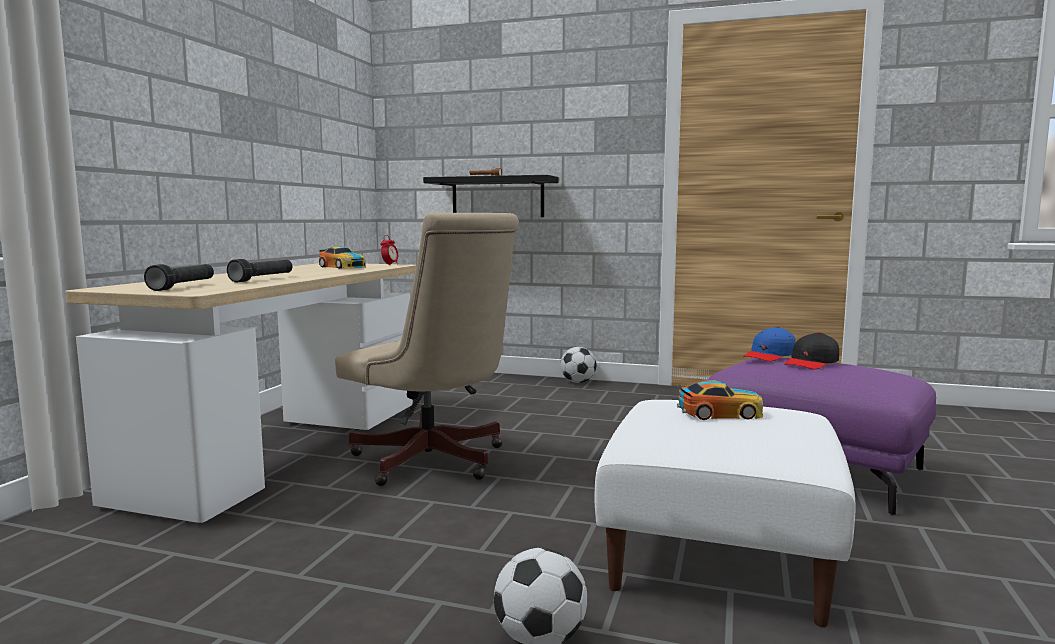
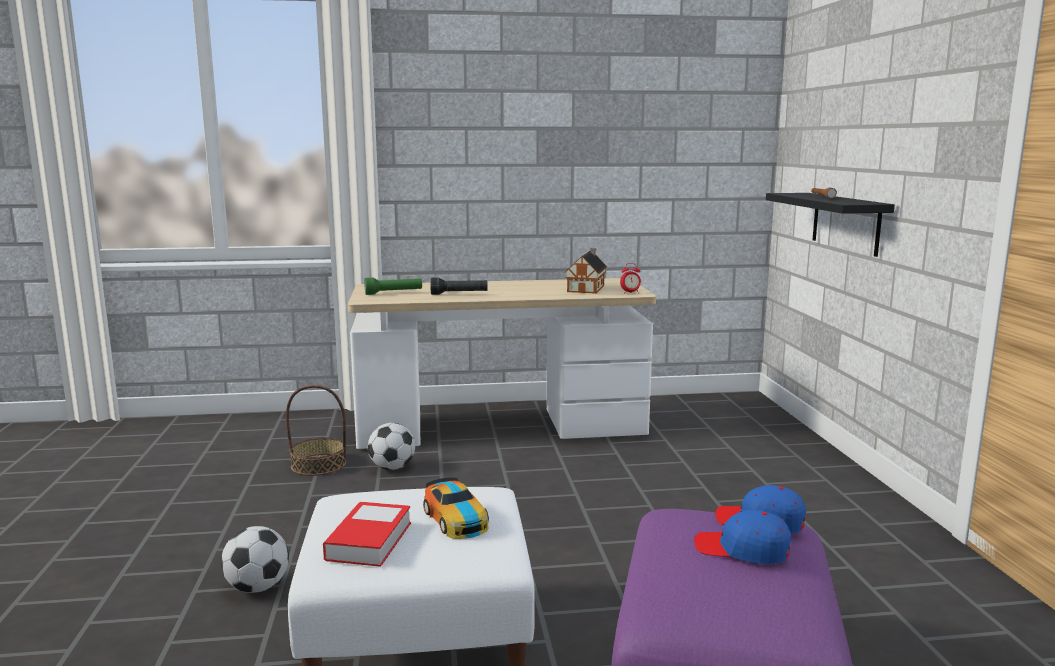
camera: 65 degrees right, 5 degrees up
(183, 286) = (393, 293): black flashlight -> green flashlight
(201, 558) = (318, 465): none -> basket
(343, 267) = (587, 288): toy car -> toy house
(435, 462) = (520, 482): beige office chair -> none
(577, 382) = (865, 485): football -> football (392, 468)
(756, 442) = (369, 541): none -> book
(811, 363) = (742, 549): black cap -> blue cap

